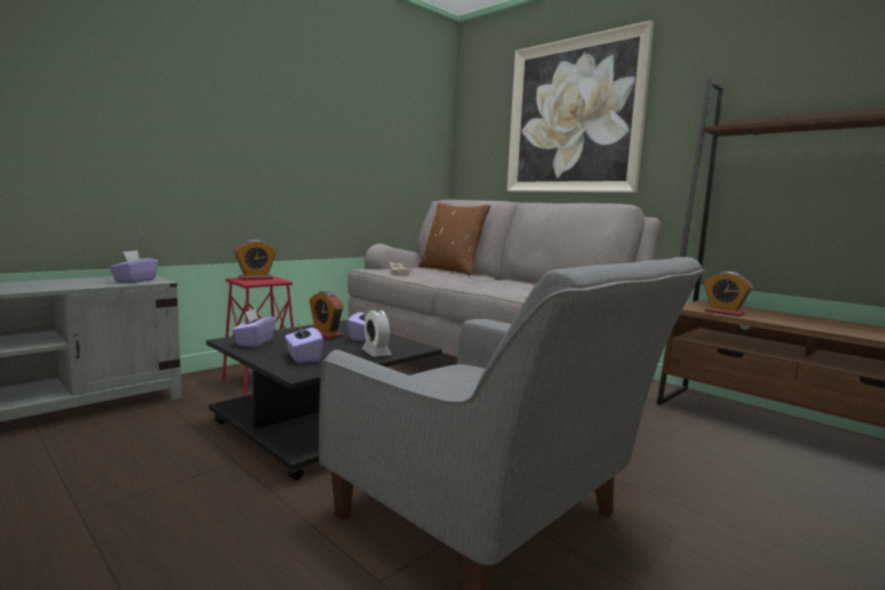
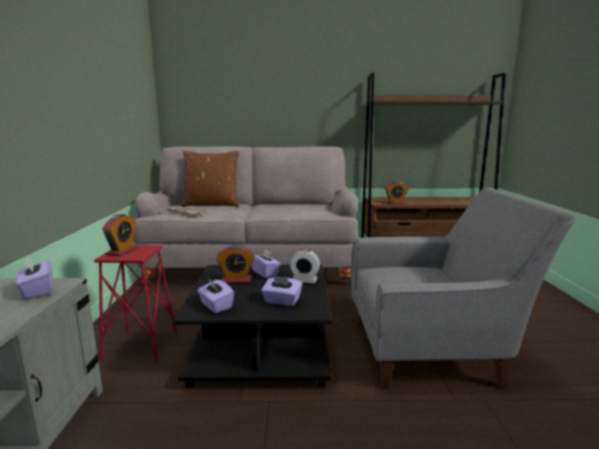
camera: 45 degrees left, 5 degrees up
(573, 117) = (272, 84): picture -> none

